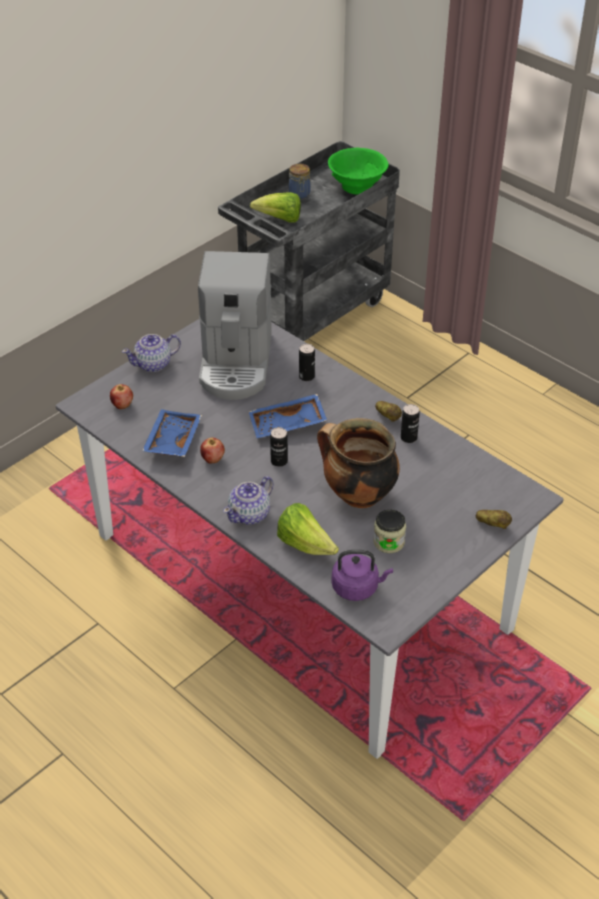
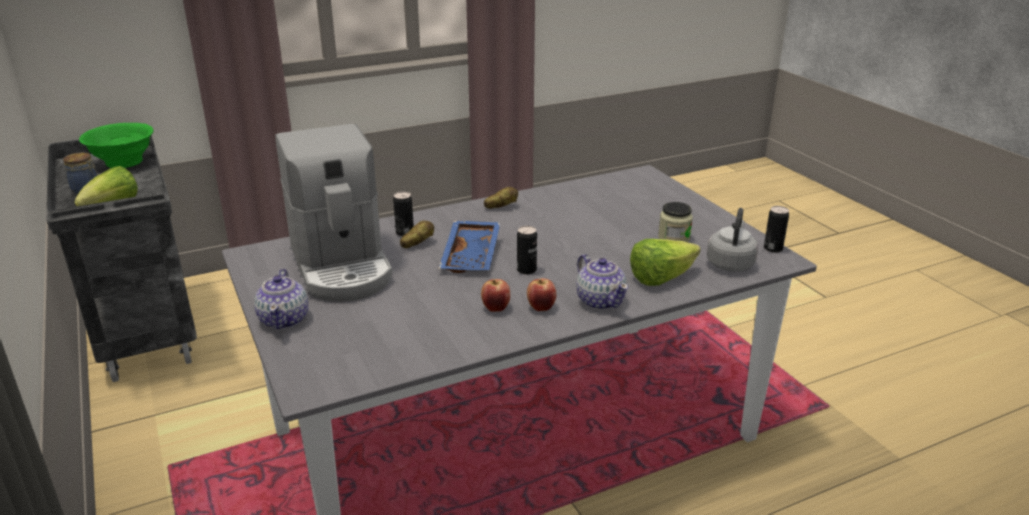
camera: 70 degrees left, 15 degrees down
(122, 405) = (343, 356): apple -> apple (541, 307)
(171, 440) = (441, 330): blue tray -> none
(236, 363) = (342, 266): coffee machine -> coffee machine turned 45 degrees clockwise
(357, 495) = (603, 240): cooking pot -> none
(357, 587) = (730, 263): purple kettle -> grey kettle
(408, 438) = (537, 204): can -> can (773, 248)
(493, 524) = (670, 193): potato -> potato (417, 244)

